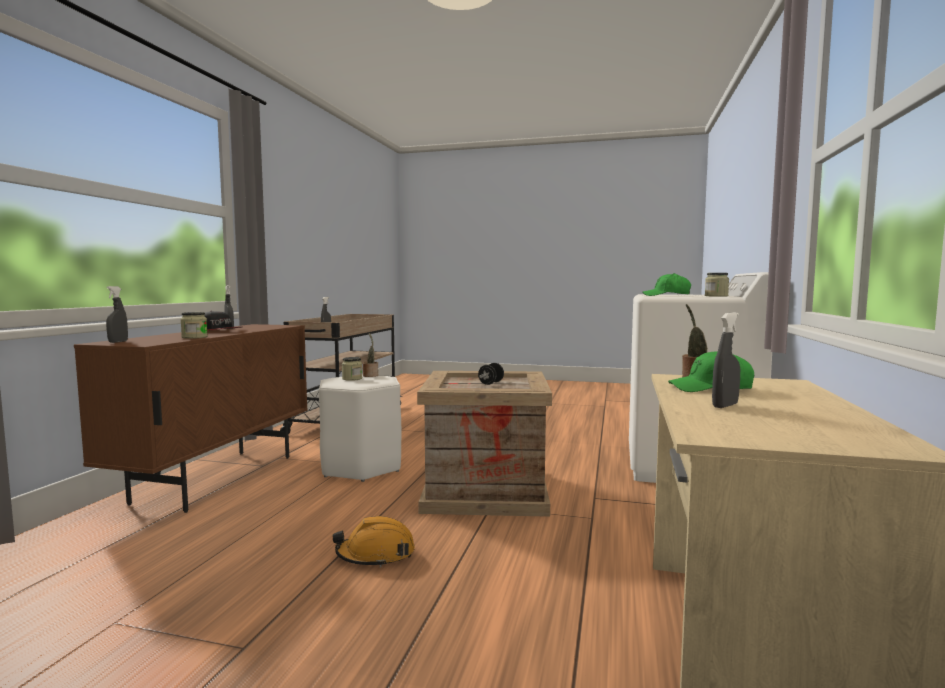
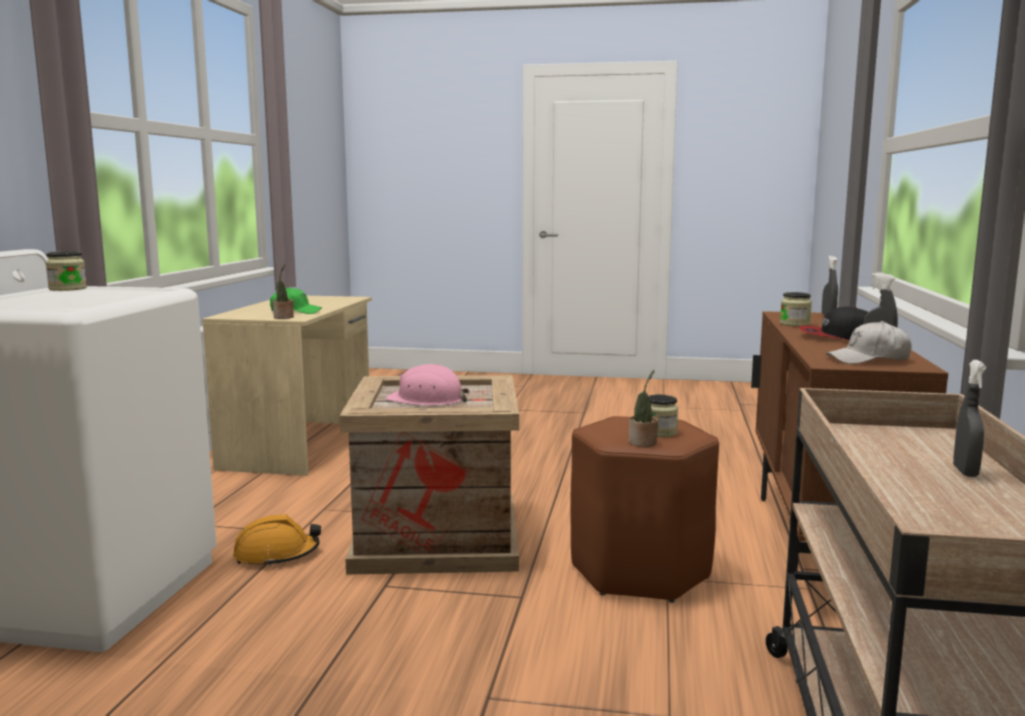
camera: 175 degrees right, 5 degrees up
(262, 326) = (868, 359): none -> white cap
(361, 467) = (639, 571): white stool -> brown stool
(376, 555) = (532, 475): orange hard hat -> orange hard hat (276, 555)
(491, 383) = (427, 400): black dumbbell -> pink hard hat
(666, 295) = (132, 290): green cap -> none
(725, 405) = (316, 305): grey spray bottle -> none

